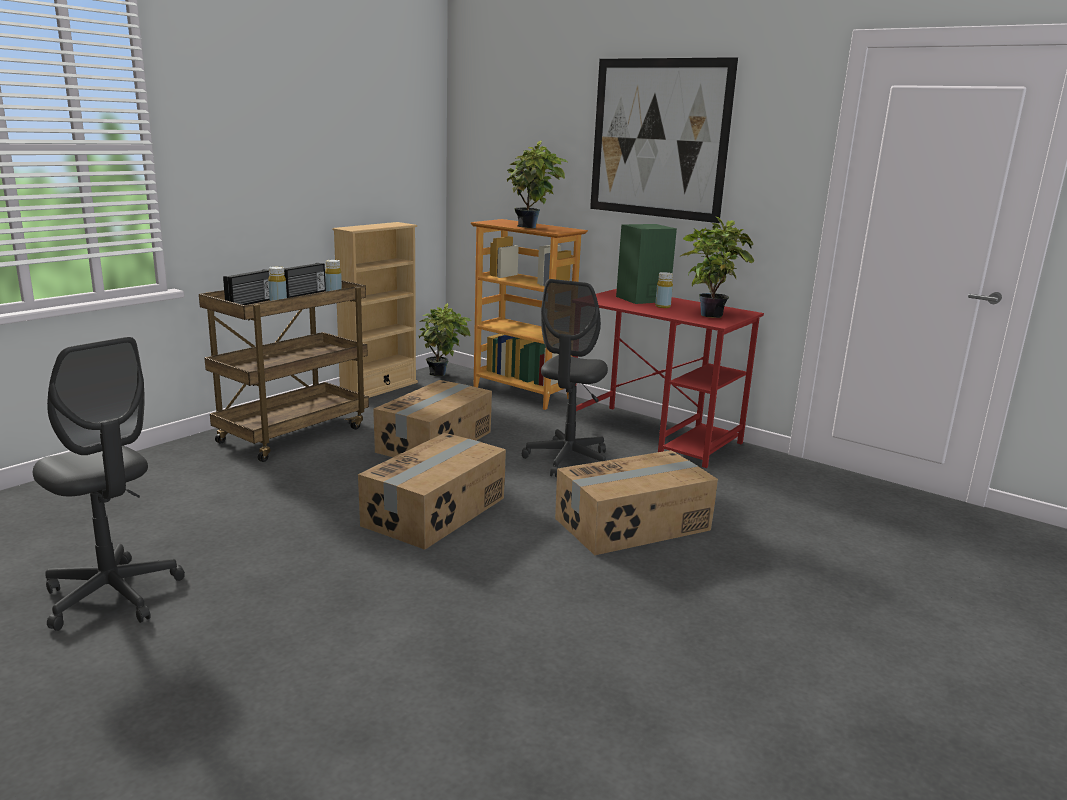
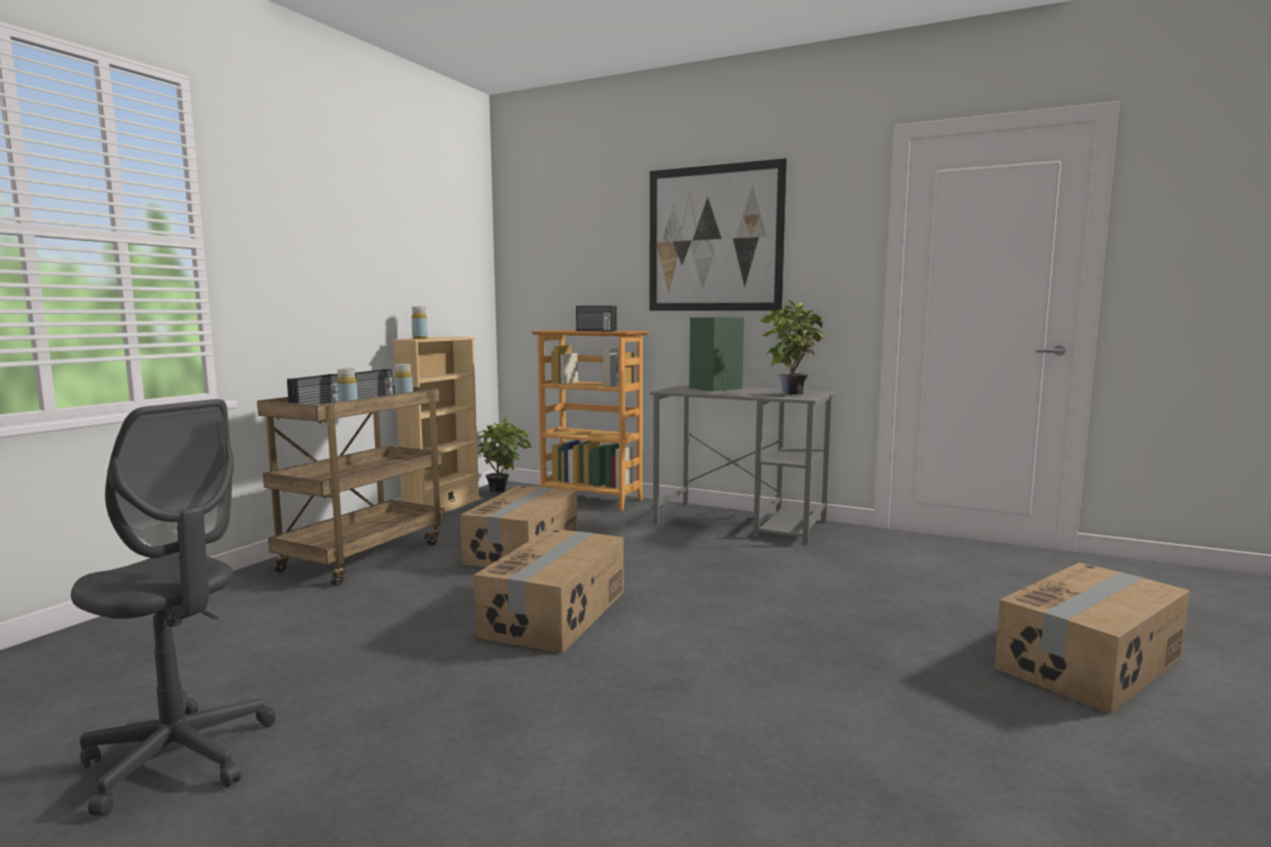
camera: 10 degrees left, 10 degrees down
(532, 228) = (595, 331): potted plant -> radio
(568, 460) = (669, 551): grey office chair -> none
(633, 525) = (771, 602): cardboard box -> cardboard box (1091, 663)
(655, 435) = (741, 523): red desk -> grey desk
(662, 306) = (740, 391): yellow bottle -> yellow bottle (420, 338)

